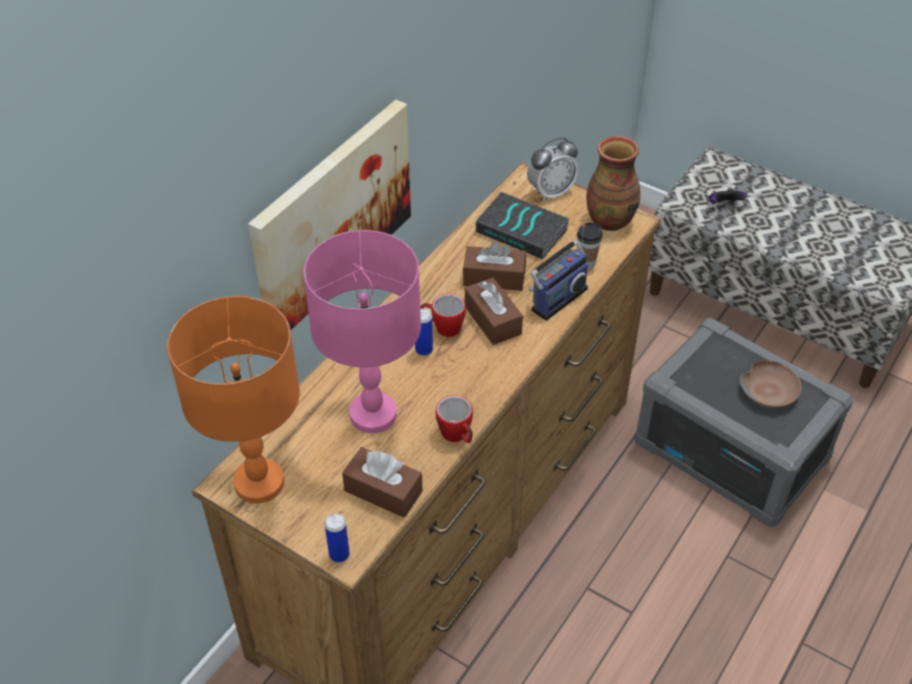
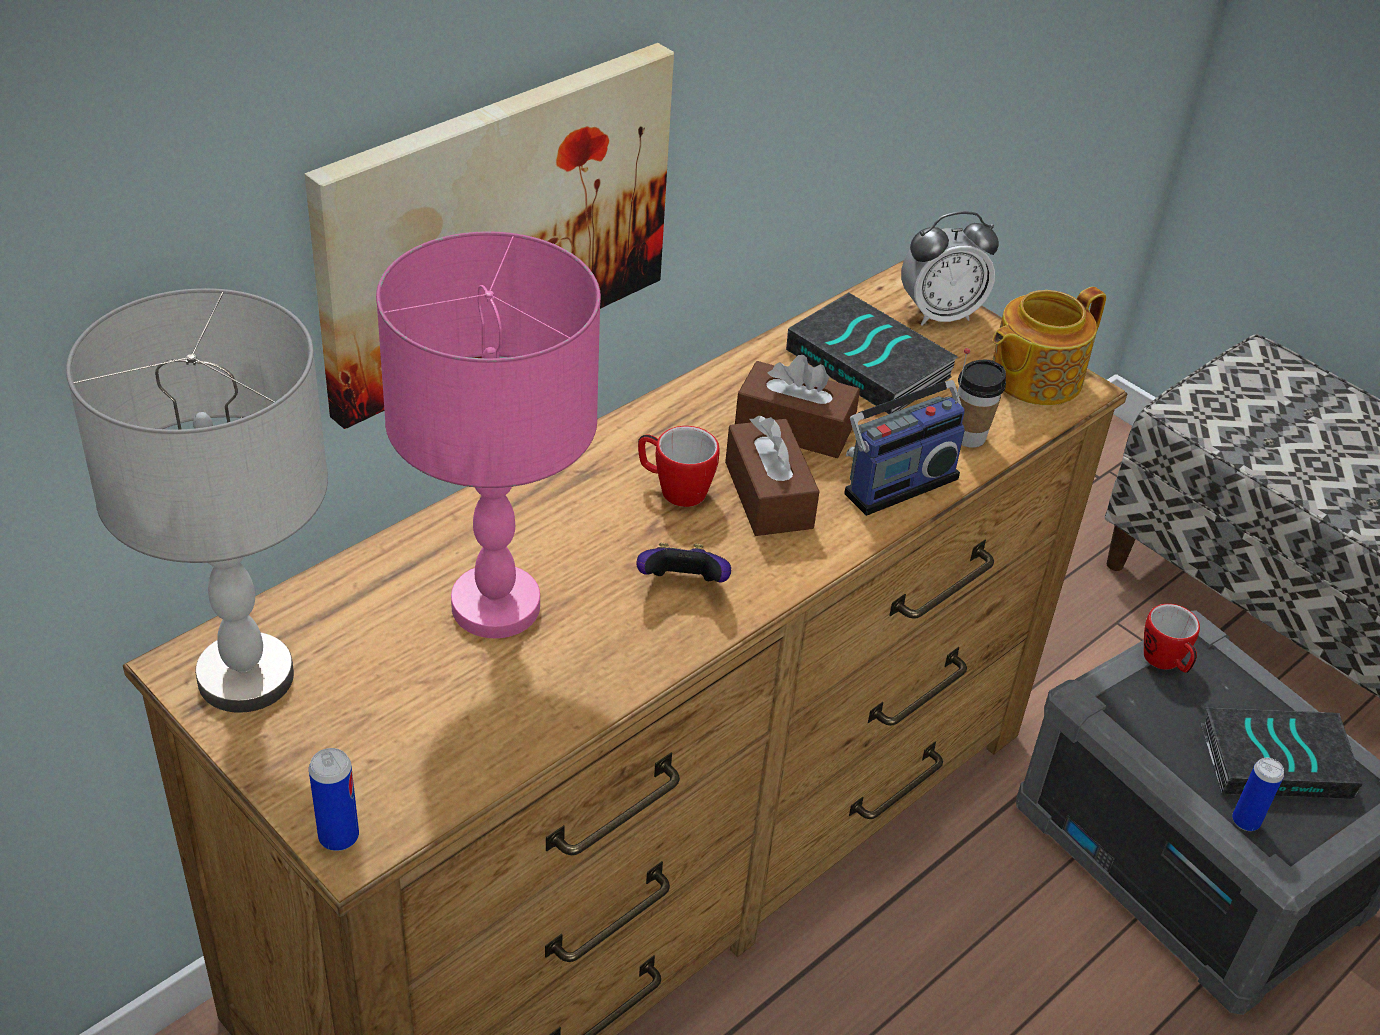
camera: 10 degrees right, 5 degrees down
(258, 483) = (244, 678): orange table lamp -> grey table lamp
(383, 491) = (464, 741): brown tissue box -> none
(424, 350) = (627, 518): can -> can (1245, 821)
(457, 436) = (636, 676): mug -> mug (1166, 662)
(610, 220) = (1033, 377): vase -> teapot
(723, 205) = (1261, 428): game controller -> game controller (682, 585)
(769, 391) = (1277, 759): brown bowl -> book

